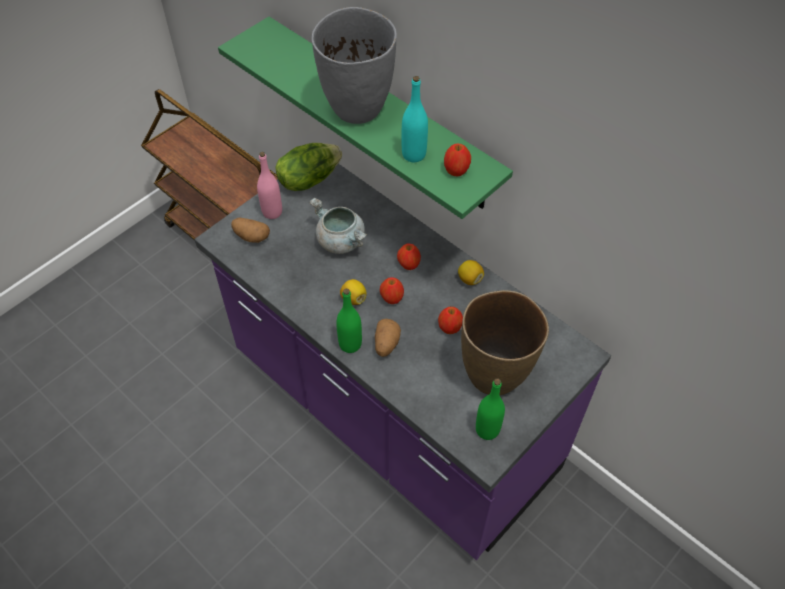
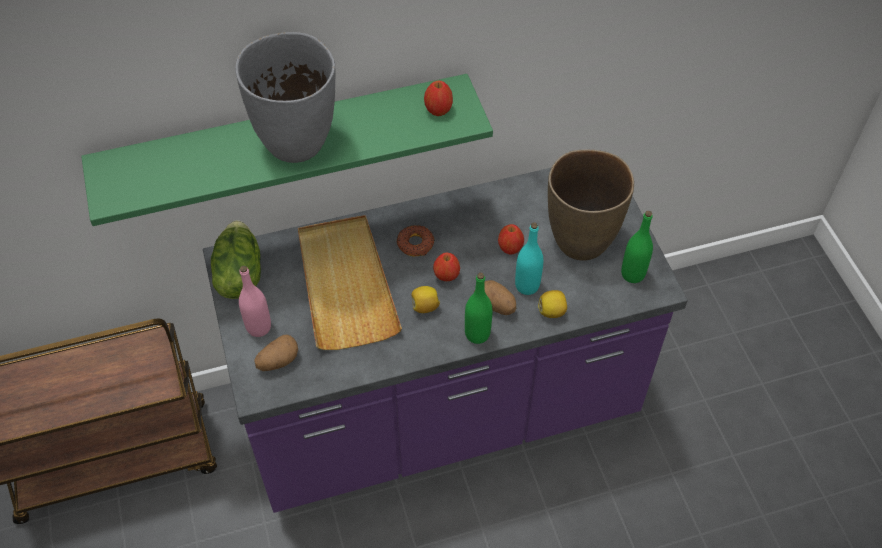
camera: 60 degrees left, 0 degrees up
(341, 241) = (346, 284): grey cooking pot -> beige tray
(408, 264) = (415, 244): apple -> donut
(414, 154) = (394, 130): turquoise bottle -> turquoise bottle (527, 286)
(470, 279) = (466, 206): lemon -> lemon (552, 311)

